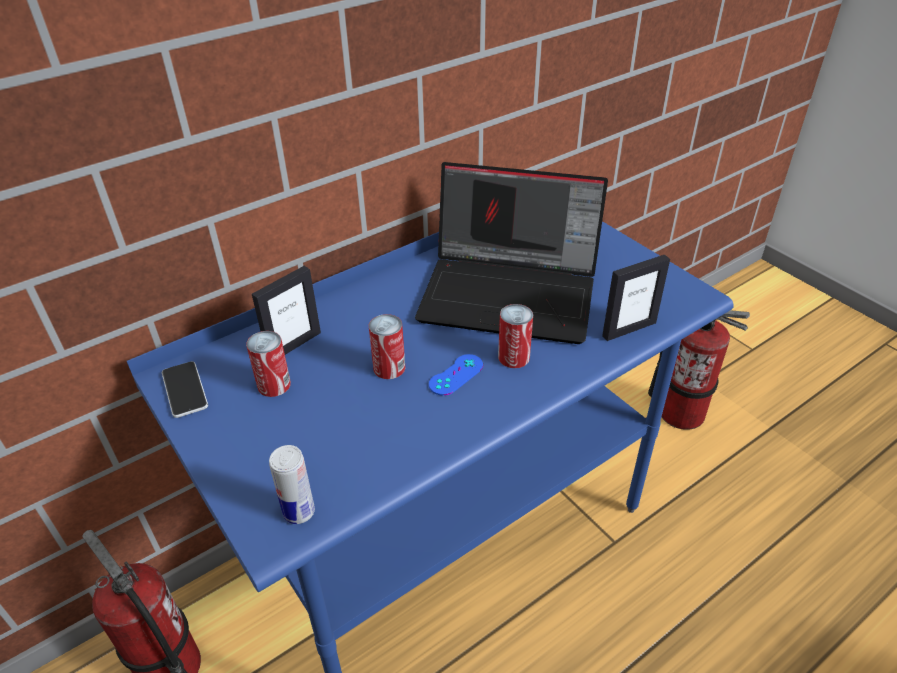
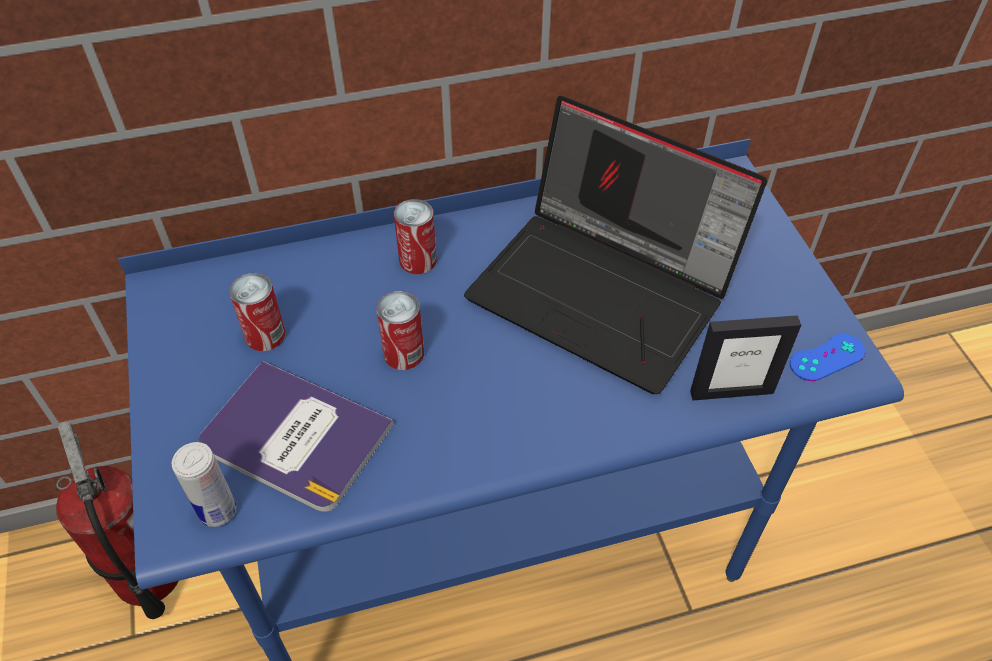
camera: 20 degrees right, 10 degrees up
(185, 390) = (169, 311): phone -> none
(294, 345) = (311, 288): picture frame -> none
(334, 444) = (295, 437): none -> book
(456, 375) = (477, 389): blue game controller -> blue game controller (827, 357)
(514, 357) = (560, 386): can -> can (418, 260)
(681, 412) = (860, 469): fire extinguisher -> none

